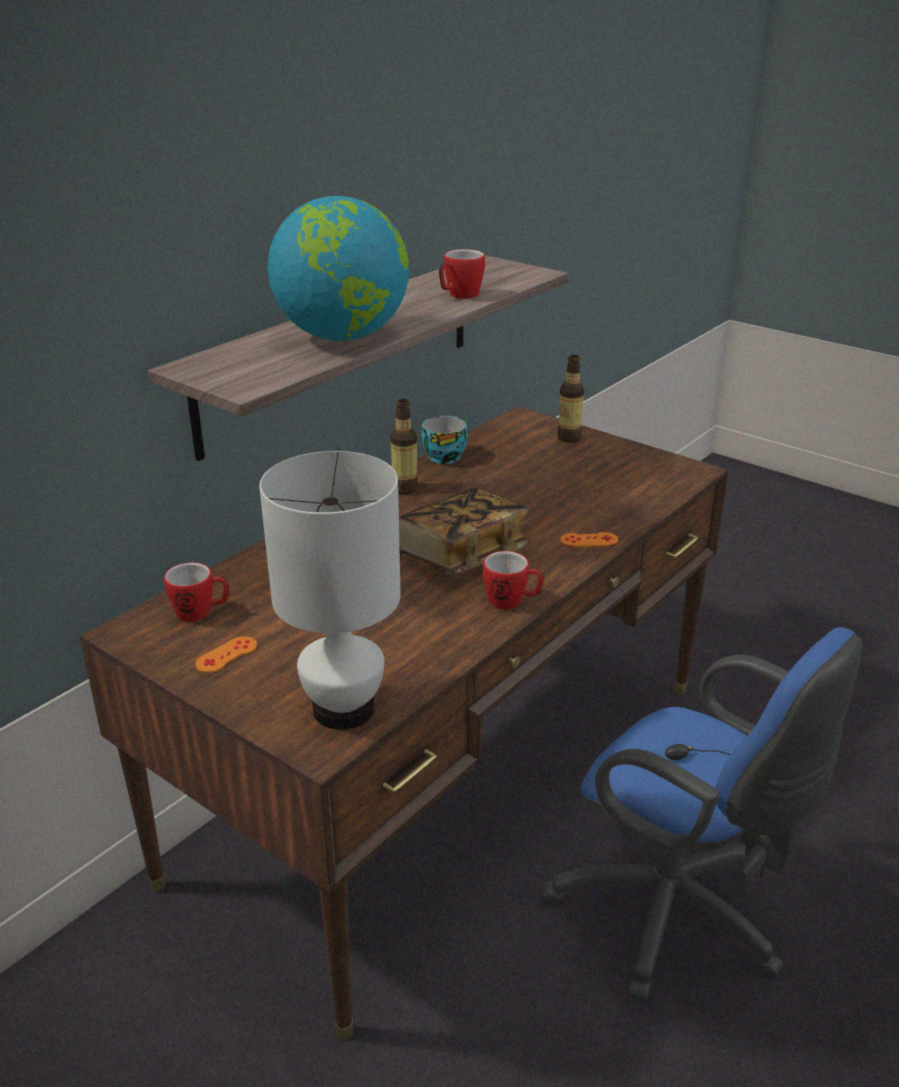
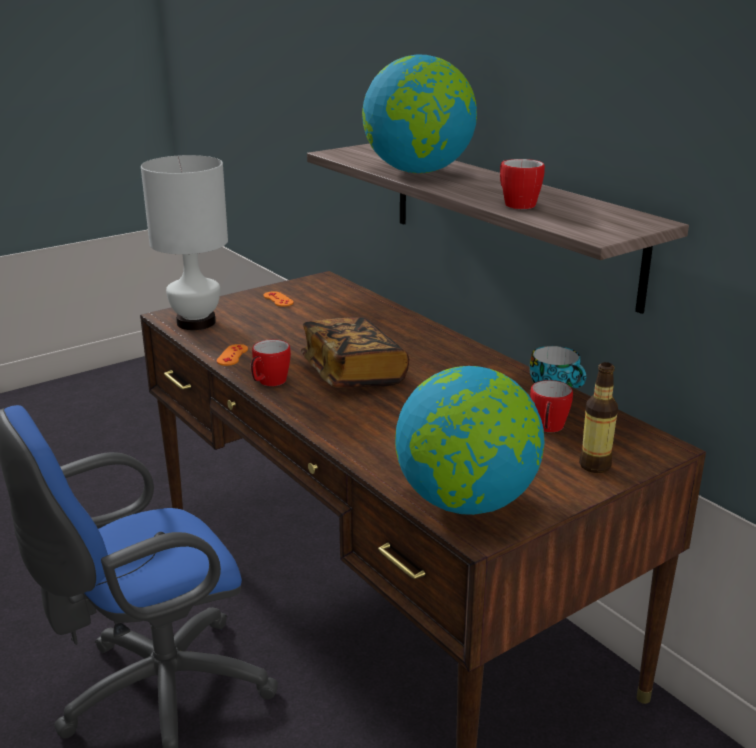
camera: 105 degrees right, 5 degrees down
(201, 613) = (330, 295): mug -> mug (547, 429)
(404, 488) = (486, 366): bottle -> none
(589, 540) = (344, 431): orange game controller -> orange game controller (232, 355)
(660, 477) = (465, 502): none -> globe

